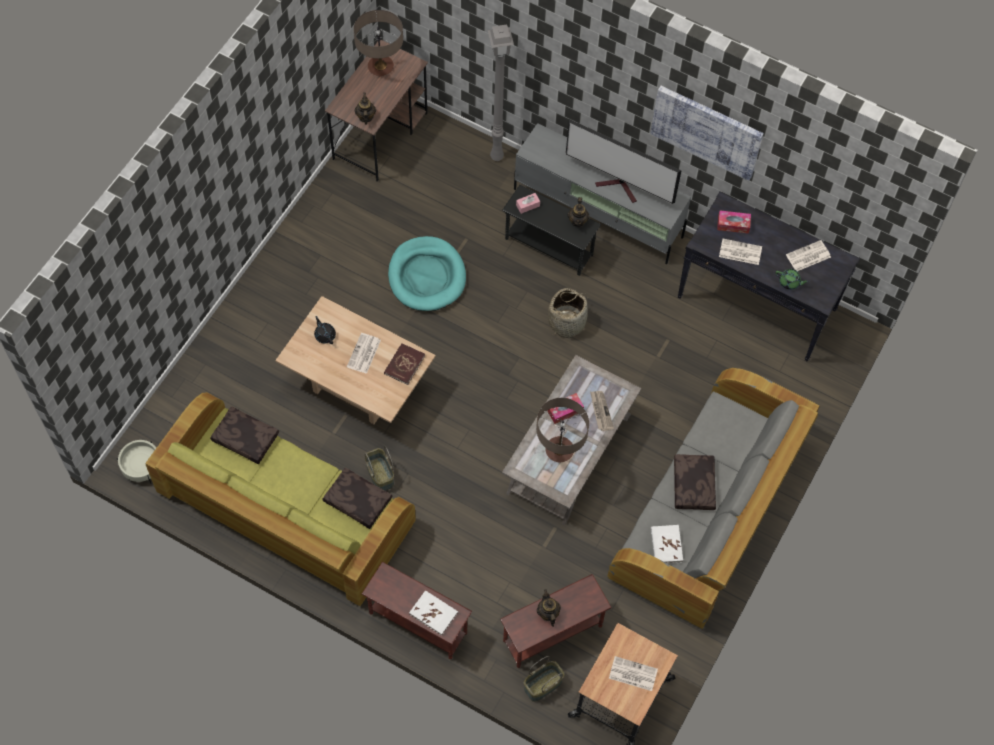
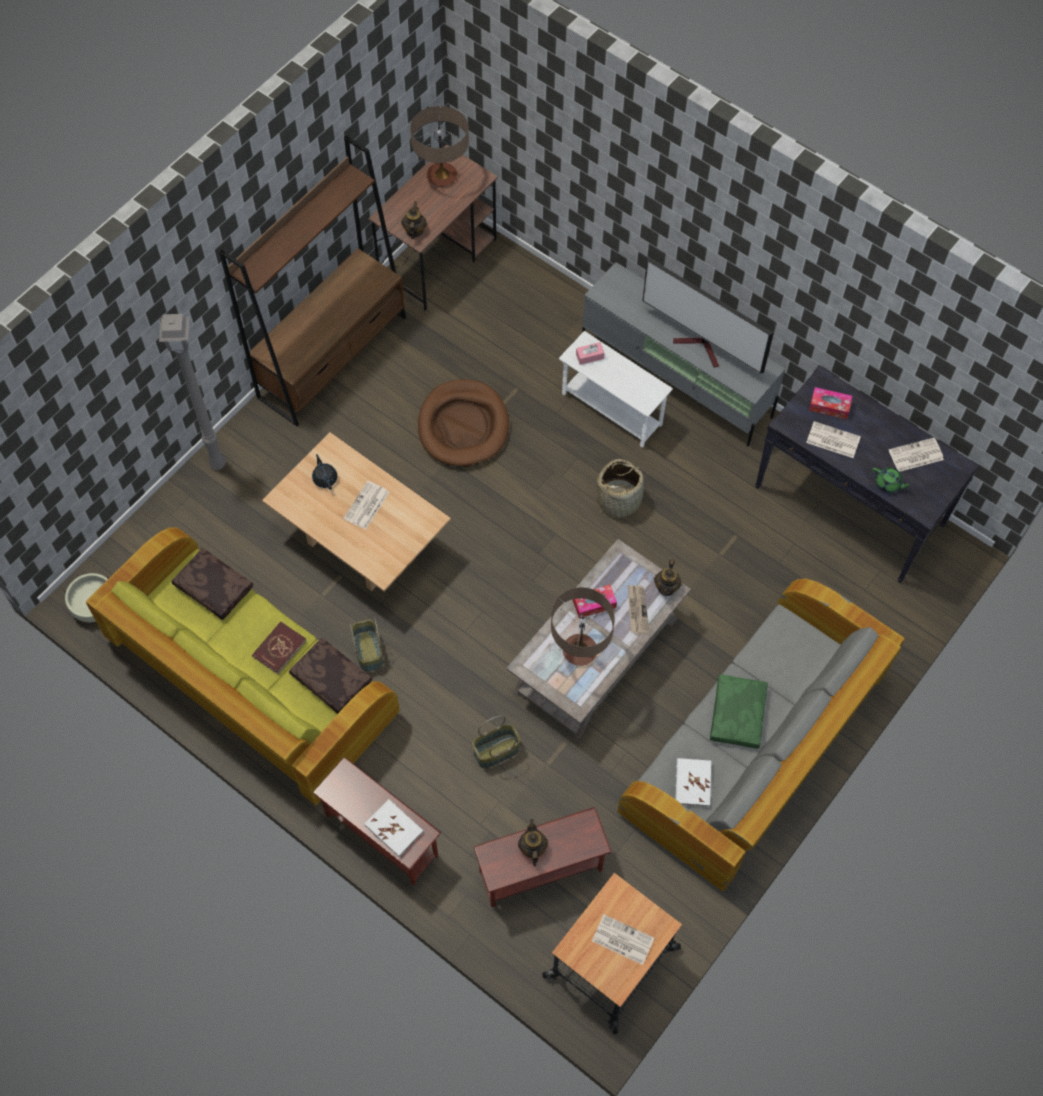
camera: 10 degrees right, 0 degrees up
(305, 230) = (333, 357): none -> brown bookcase
(404, 365) = (412, 525): red book -> red book (279, 648)
(427, 276) = (463, 426): turquoise dog bed -> brown dog bed
(495, 156) = (567, 297): grey floor lamp -> grey floor lamp (217, 463)
(543, 685) = (519, 933): basket -> basket (496, 752)
(549, 247) = (612, 409): black side table -> white side table
(578, 221) = (646, 381): teapot -> teapot (667, 587)
(694, 485) = (738, 715): brown pillow -> green pillow
(707, 130) = (809, 287): picture -> none

